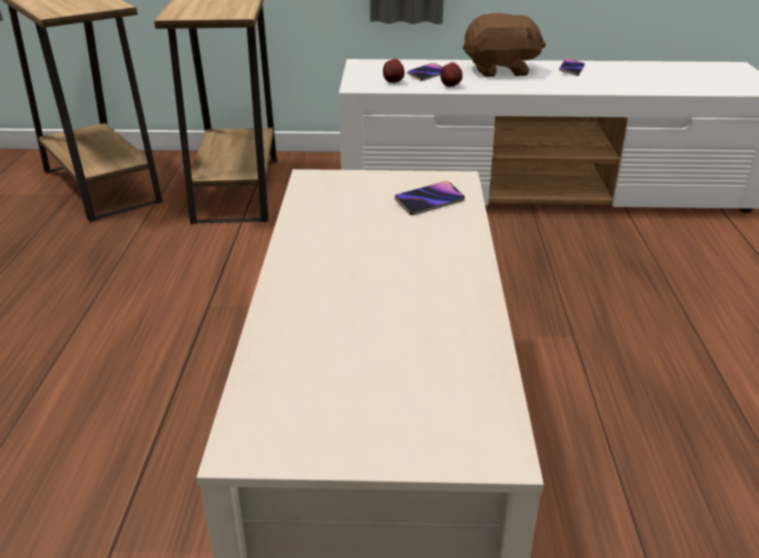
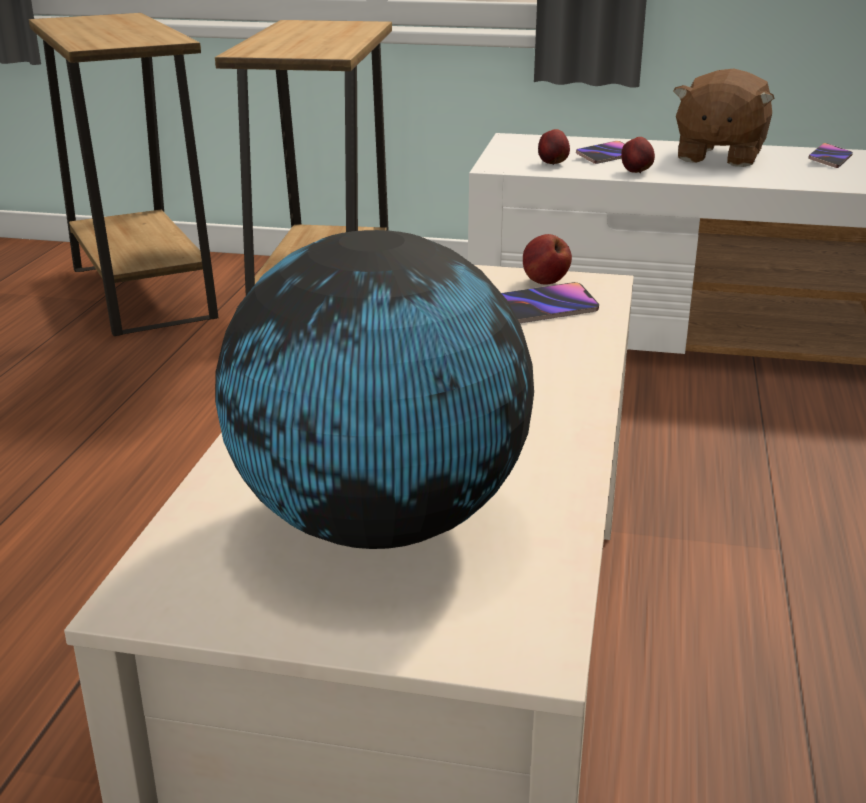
camera: 10 degrees right, 5 degrees down
(376, 375) = (377, 525): none -> globe
(422, 181) = (544, 282): none -> apple
(500, 70) = (718, 156): brown plush toy -> brown plush toy turned 105 degrees clockwise

